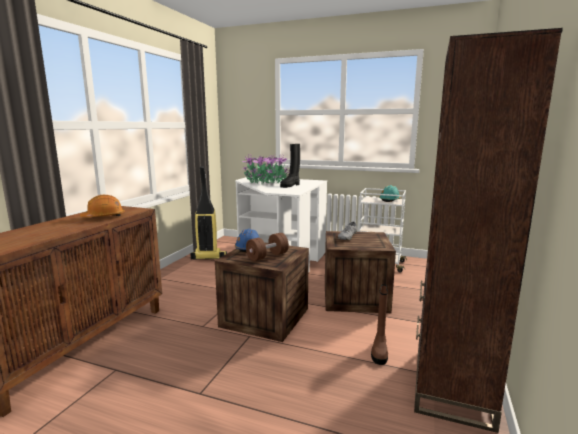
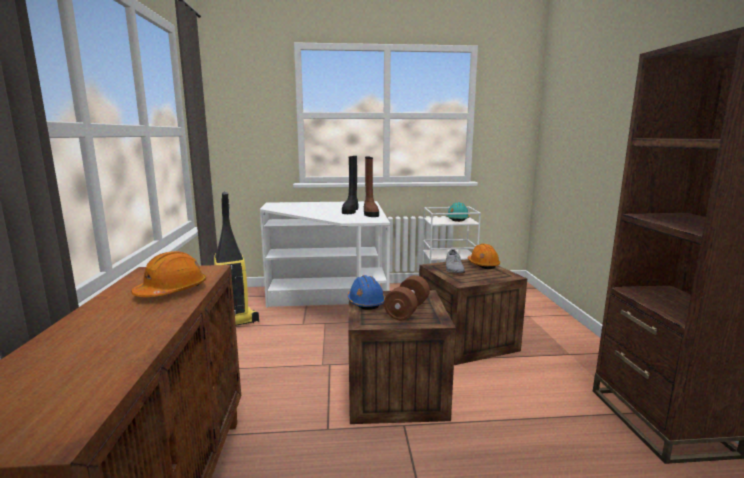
camera: 25 degrees left, 0 degrees up
(266, 183) = (313, 210): potted plant -> none
(376, 237) = (483, 264): none -> orange hard hat
(379, 351) = (558, 400): brown boot -> brown boot (370, 213)

